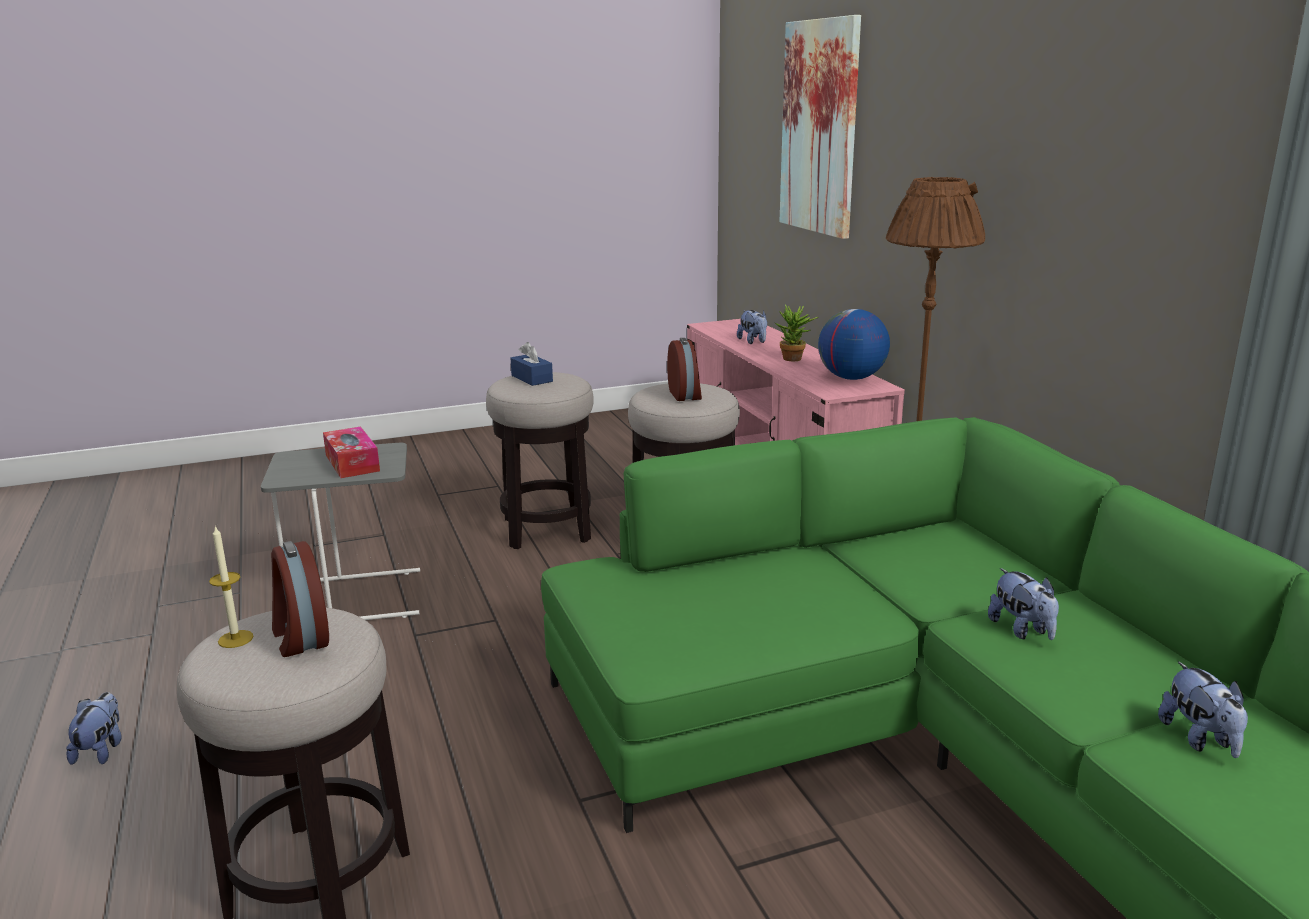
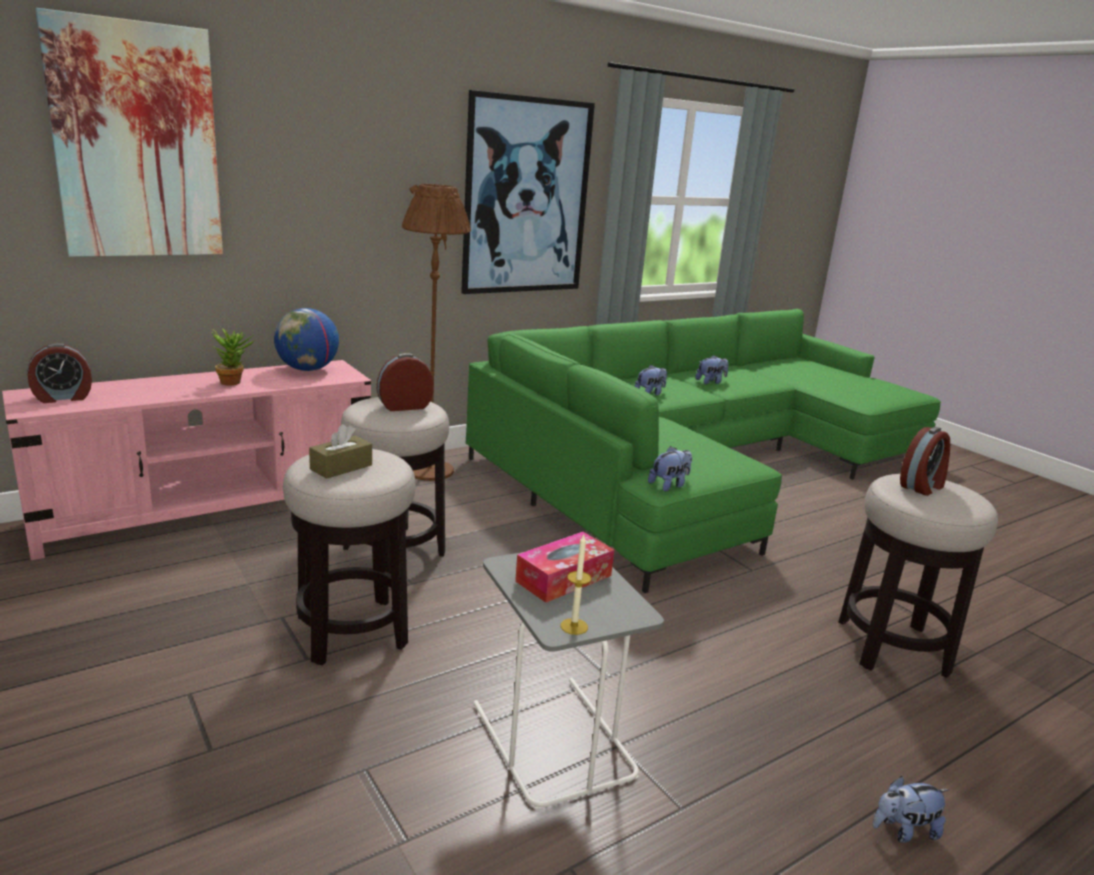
camera: 105 degrees left, 0 degrees up
(235, 639) = (949, 504): candle -> candle (574, 626)
(532, 378) = (341, 467): blue tissue box -> brown tissue box
(735, 328) = (63, 397): none -> alarm clock
(753, 342) = (144, 392): plush toy -> plush toy (669, 485)
(1142, 218) = (526, 197): none -> picture

